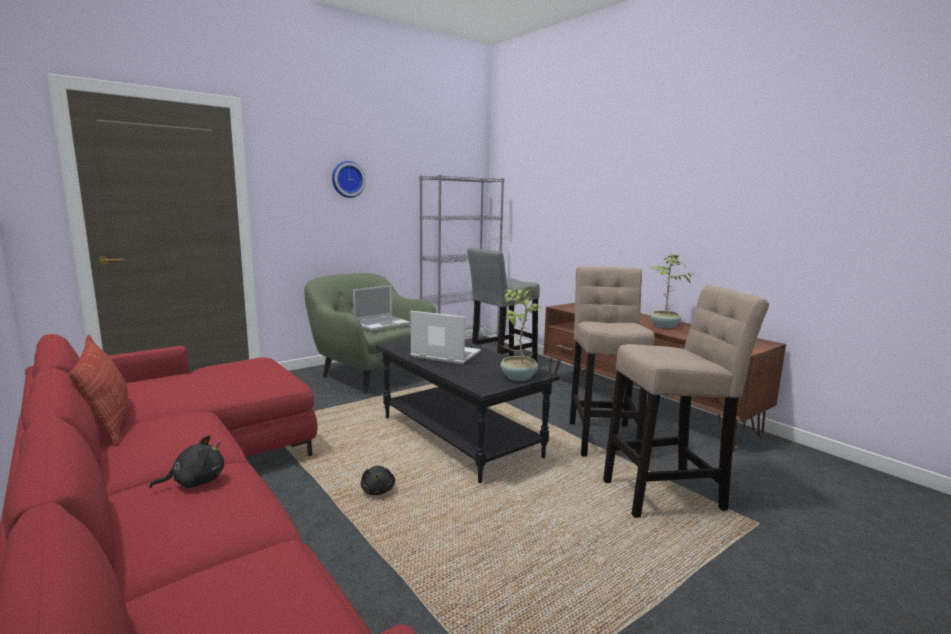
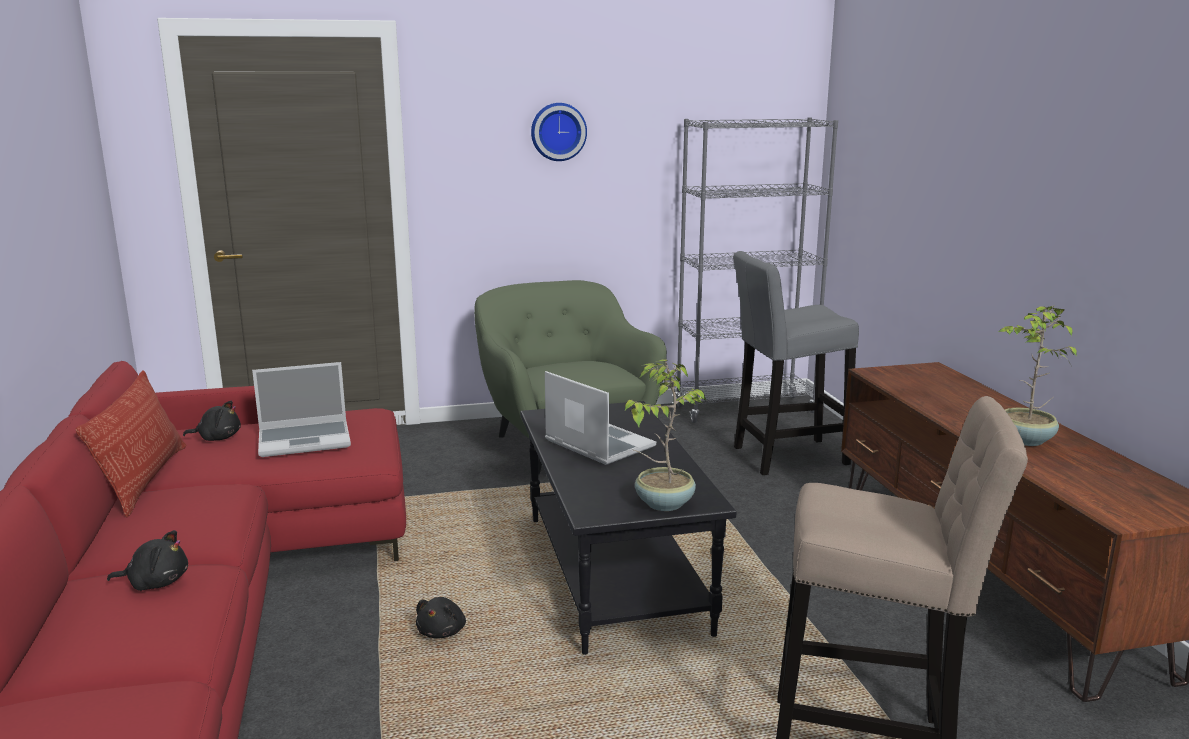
camera: 25 degrees right, 5 degrees up
(152, 386) = (217, 438): none -> black plush toy
(382, 324) = (576, 370): laptop -> laptop (306, 440)
(603, 437) = (849, 622): beige stool -> none

